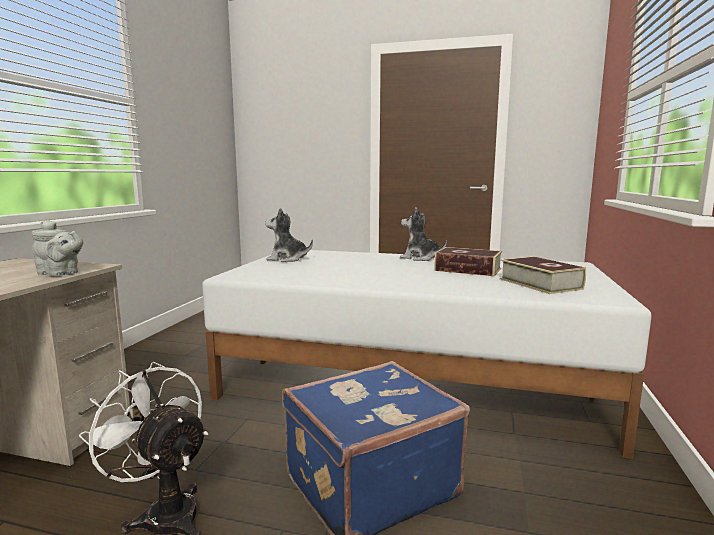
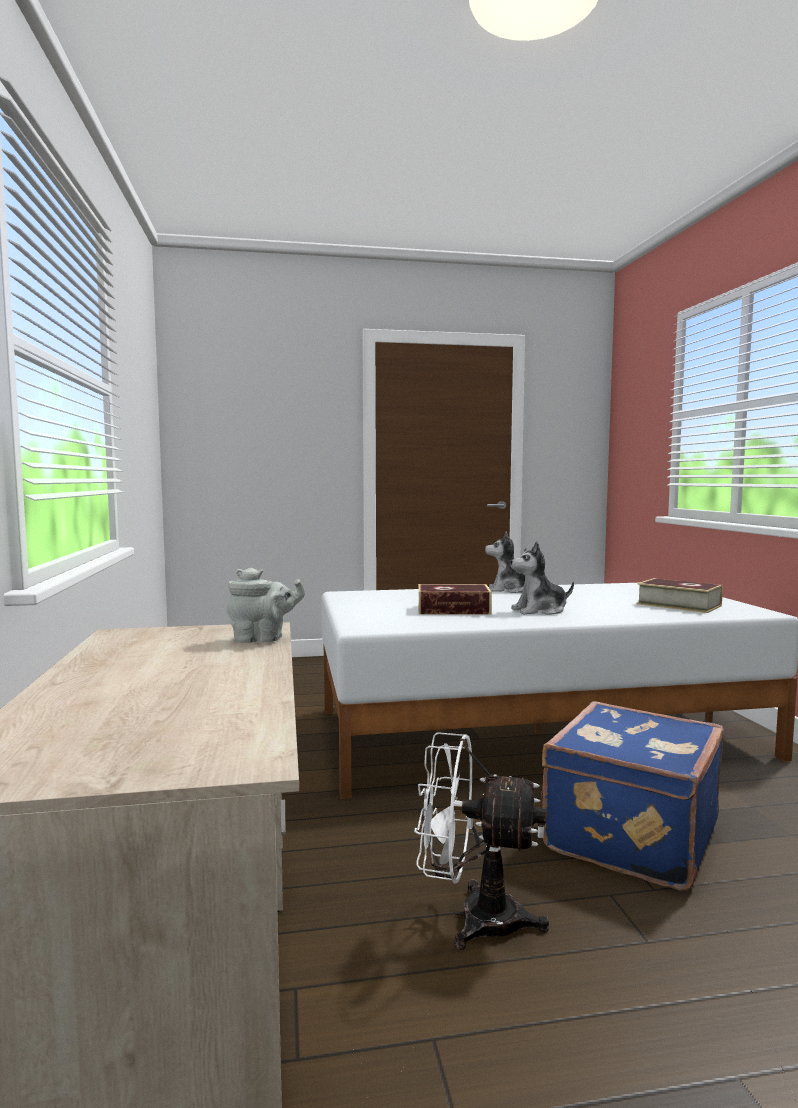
camera: 25 degrees left, 5 degrees down
(287, 259) = (370, 603): plush toy -> plush toy (540, 611)
(467, 269) = (586, 598): book -> book (453, 609)

